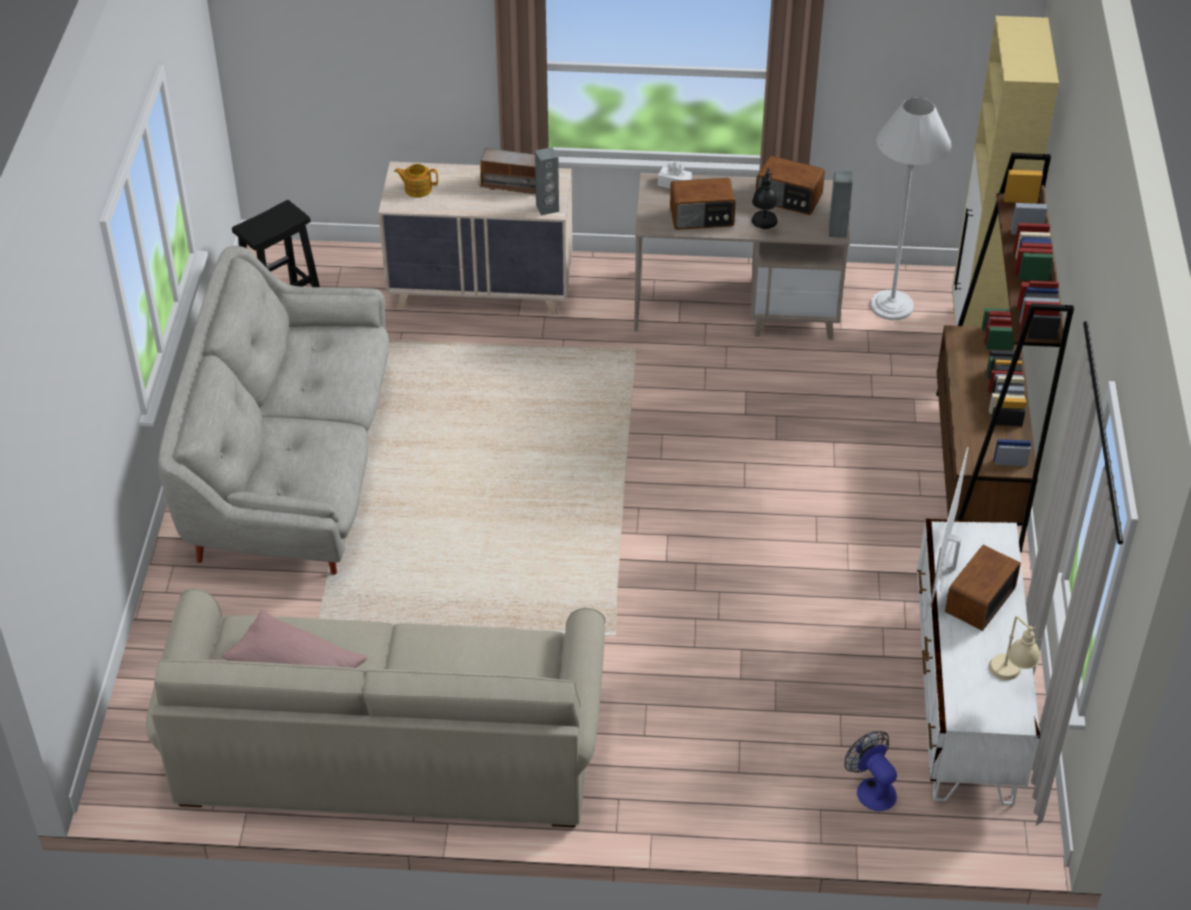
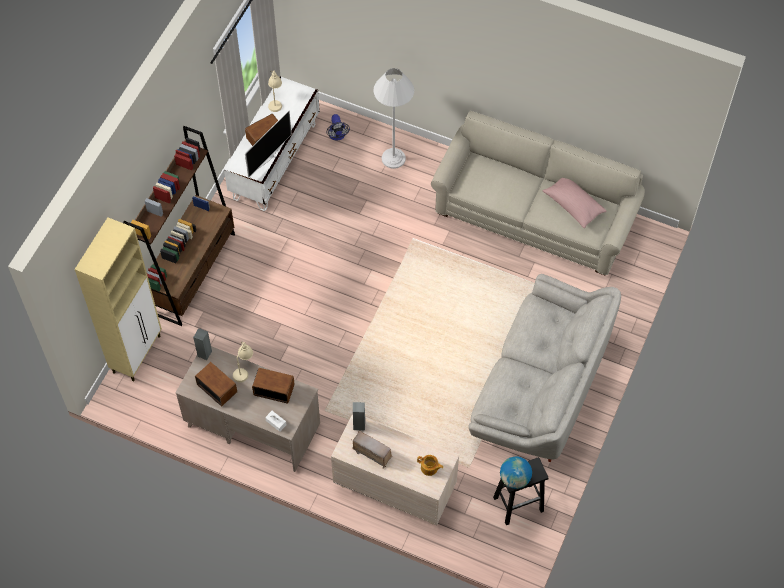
camera: 160 degrees left, 15 degrees up
(283, 213) = (515, 479): none -> globe
(764, 228) = (243, 369): black table lamp -> beige table lamp
(891, 306) = (166, 394): white floor lamp -> white floor lamp (393, 158)

